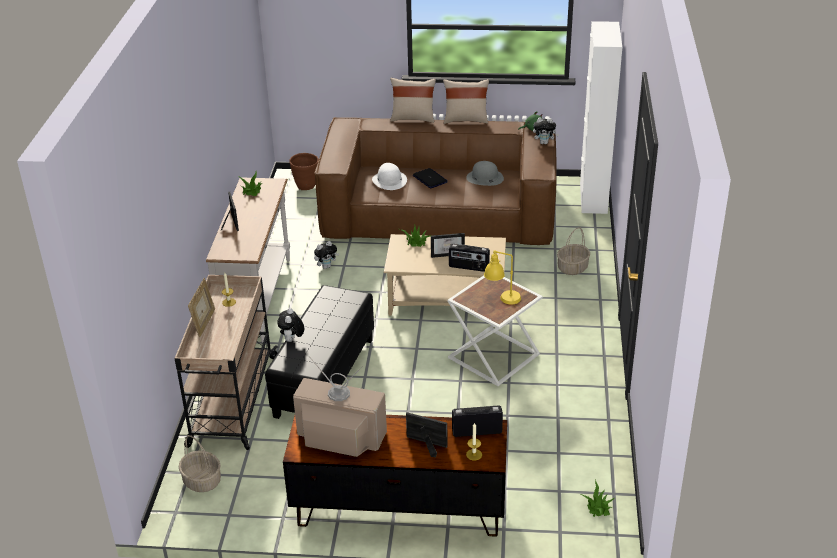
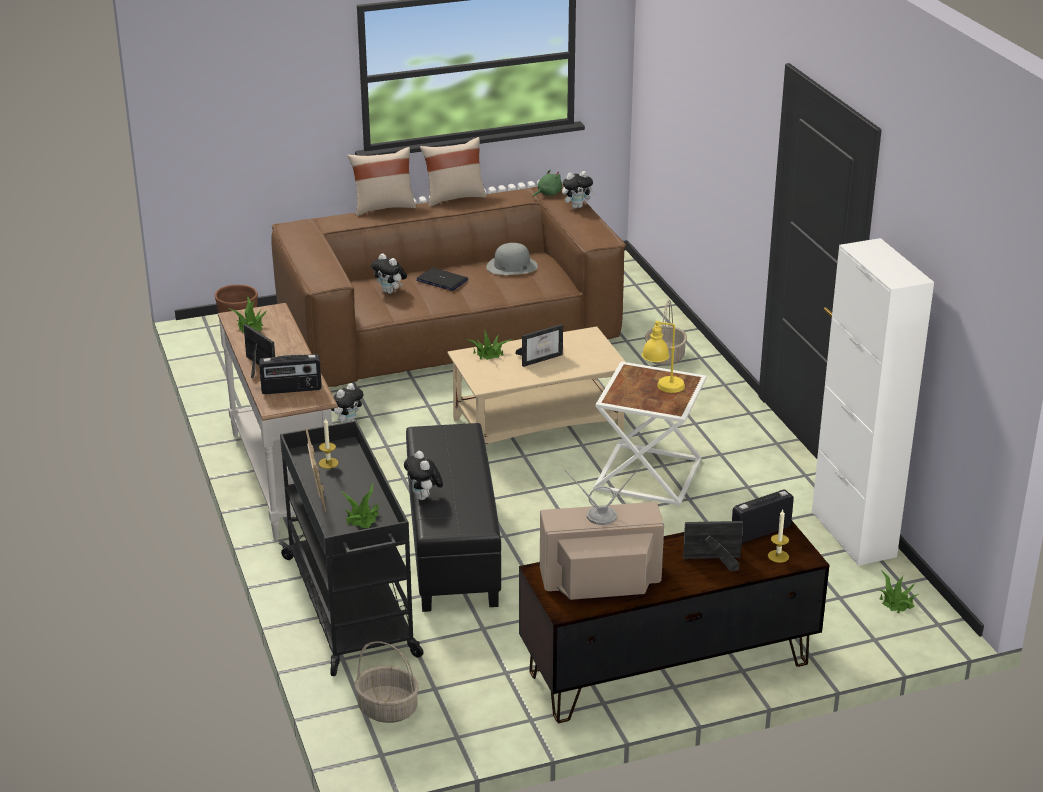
camera: 25 degrees left, 5 degrees down
(218, 348) = (362, 517): none -> potted plant
(232, 401) = (350, 607): beige cart -> black cart
(389, 180) = (390, 292): white hat -> plush toy
(468, 267) = (580, 368): radio -> radio (291, 389)
(593, 198) = (628, 276): white cabinet -> white cabinet (853, 534)

